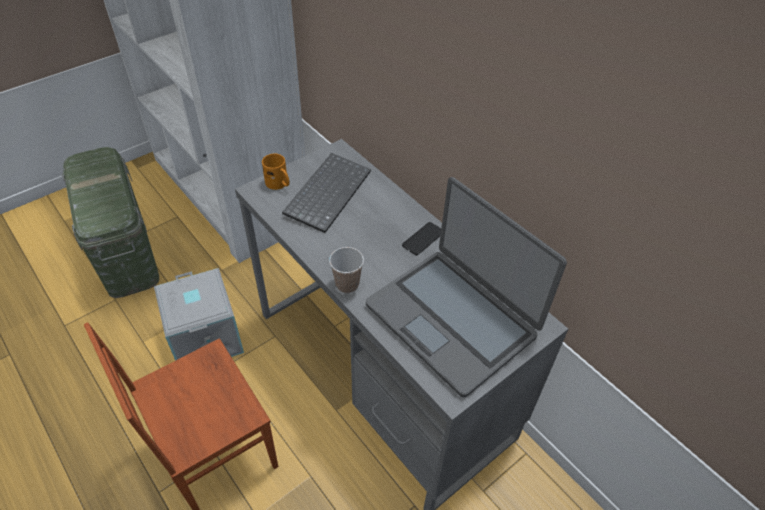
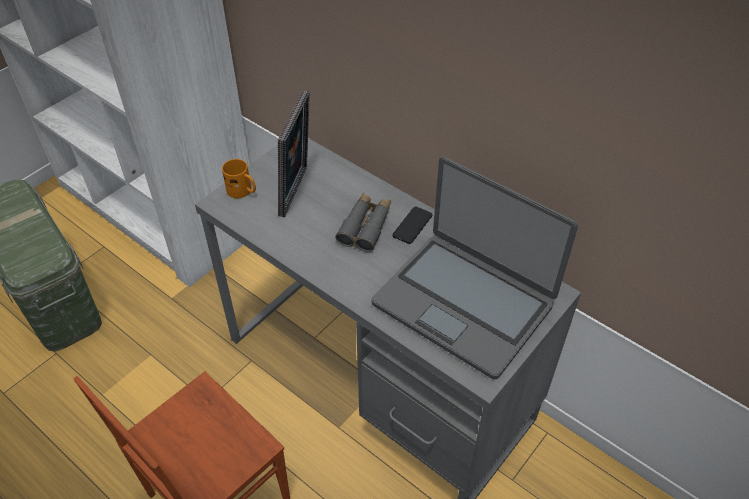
camera: 10 degrees left, 0 degrees up
(207, 338) = (175, 376): grey storage box -> none
(327, 192) = (297, 192): keyboard -> picture frame
(347, 284) = (346, 286): cup -> none
(379, 233) = (365, 226): none -> grey binoculars

